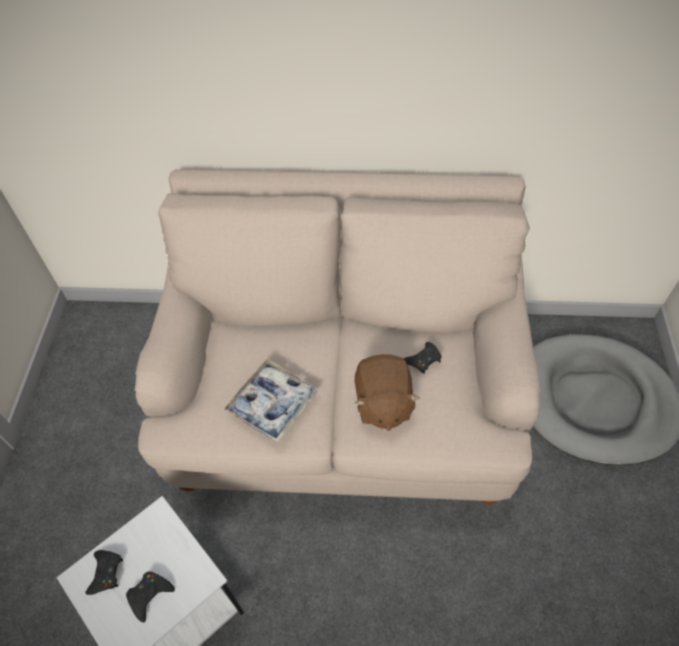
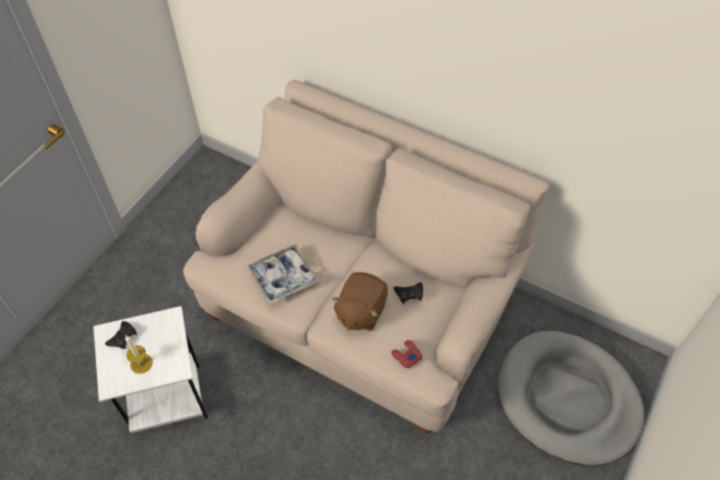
camera: 25 degrees right, 0 degrees up
(149, 595) = (141, 363): black game controller -> candle
(462, 429) = (406, 355): none -> red game controller

